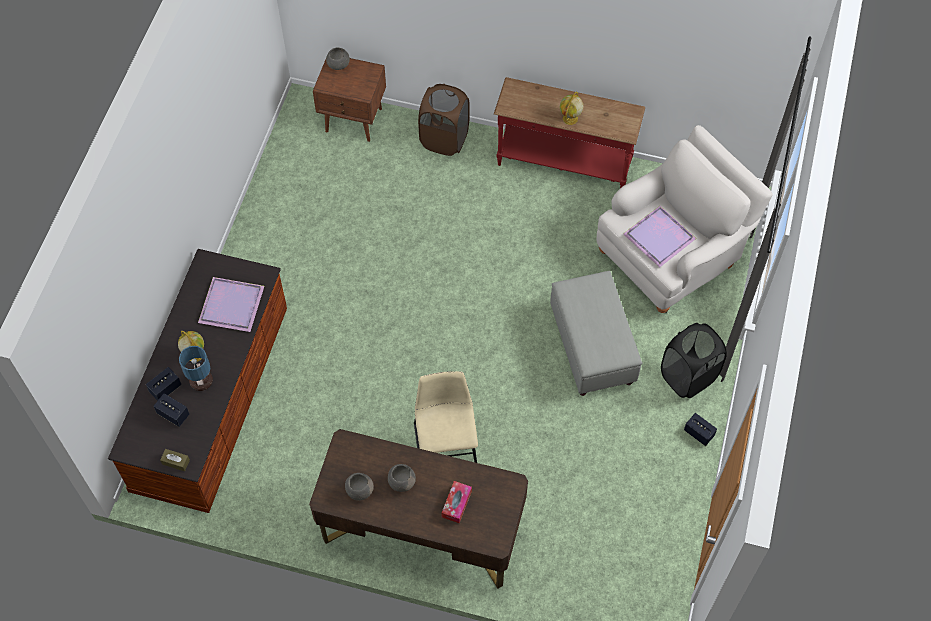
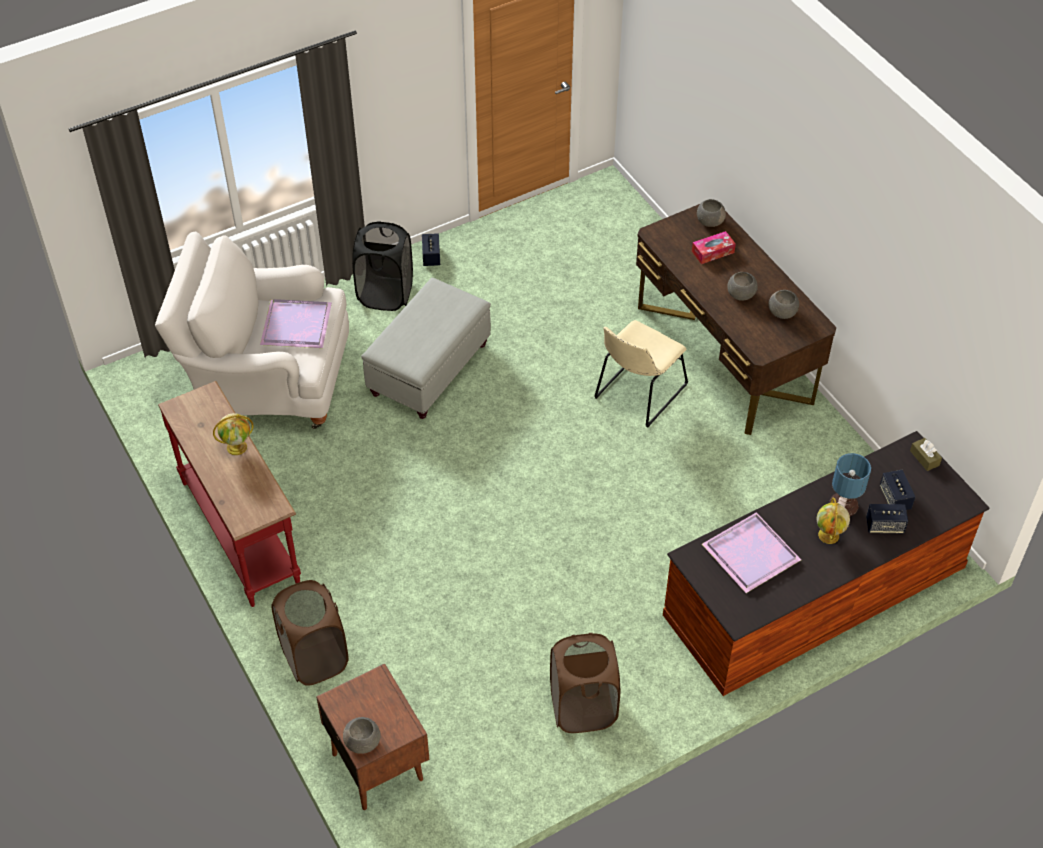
camera: 135 degrees left, 10 degrees down
(281, 224) = (582, 708): none -> brown laundry basket
(487, 533) = (709, 221): none -> grey bowl

